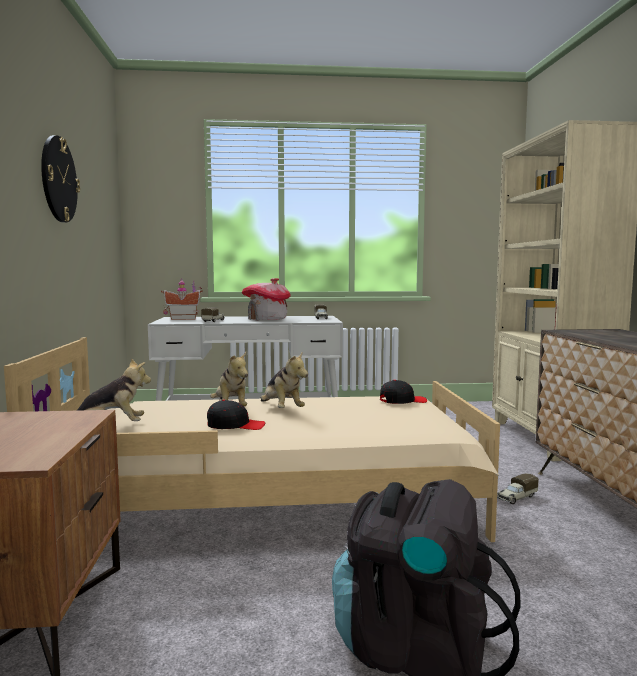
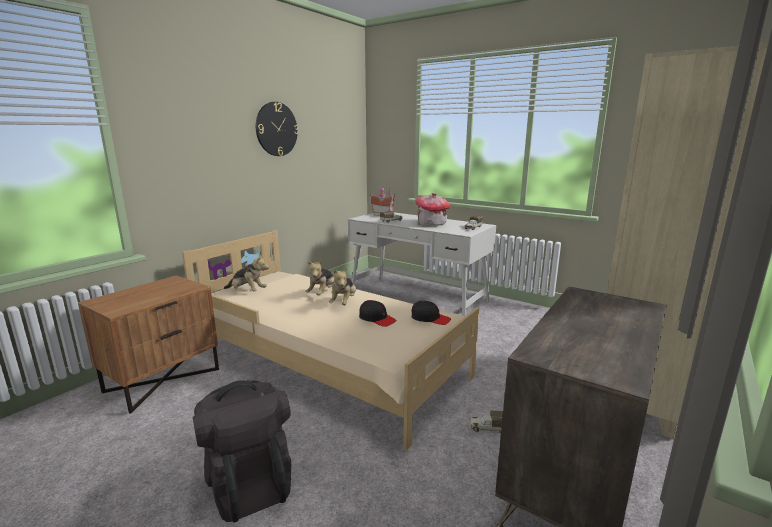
camera: 40 degrees right, 10 degrees up
(235, 426) = (294, 308): black cap -> black cap (377, 319)

